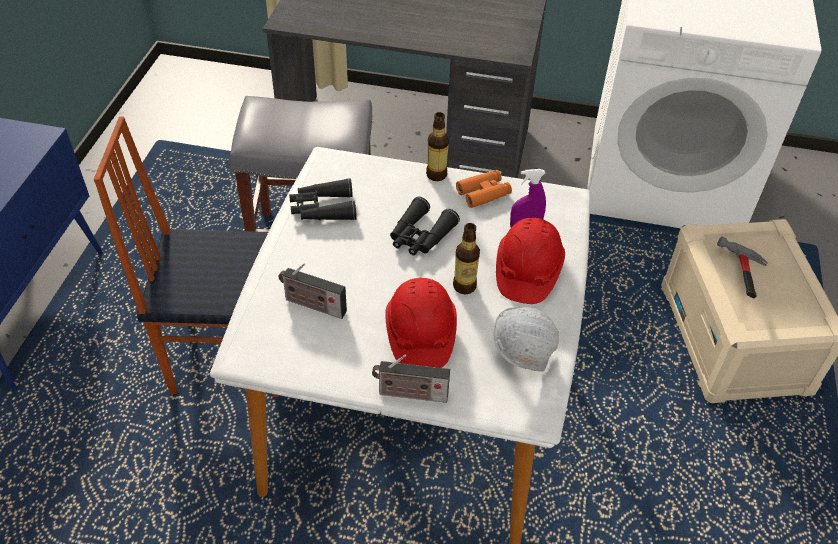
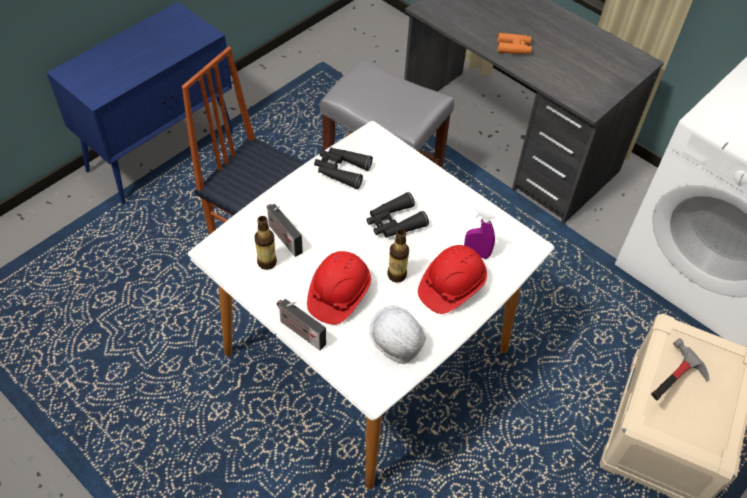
camera: 30 degrees right, 5 degrees up
(436, 175) = (443, 181): bottle -> bottle (267, 262)
(483, 193) = (467, 211): orange binoculars -> orange binoculars (513, 48)

